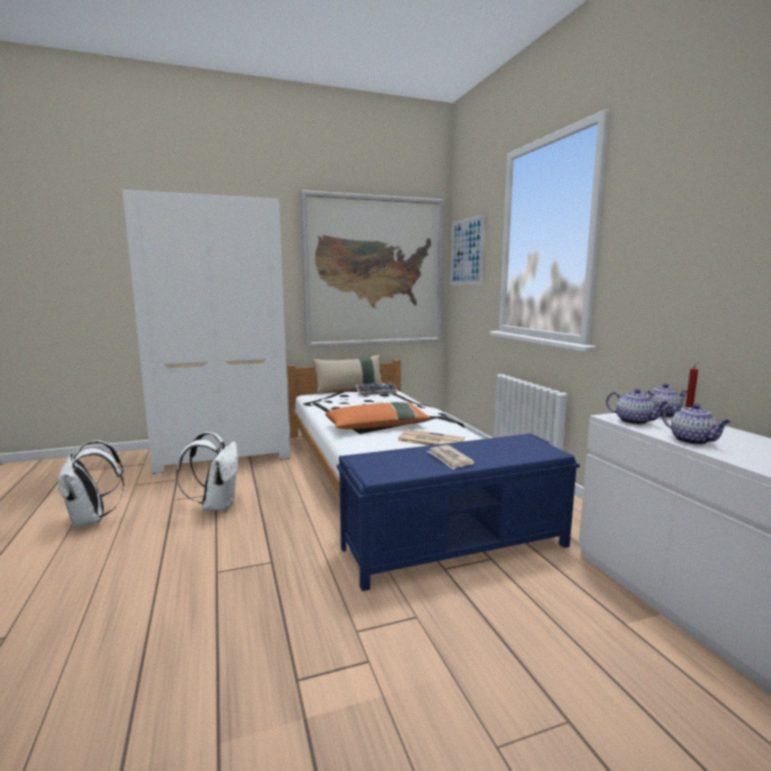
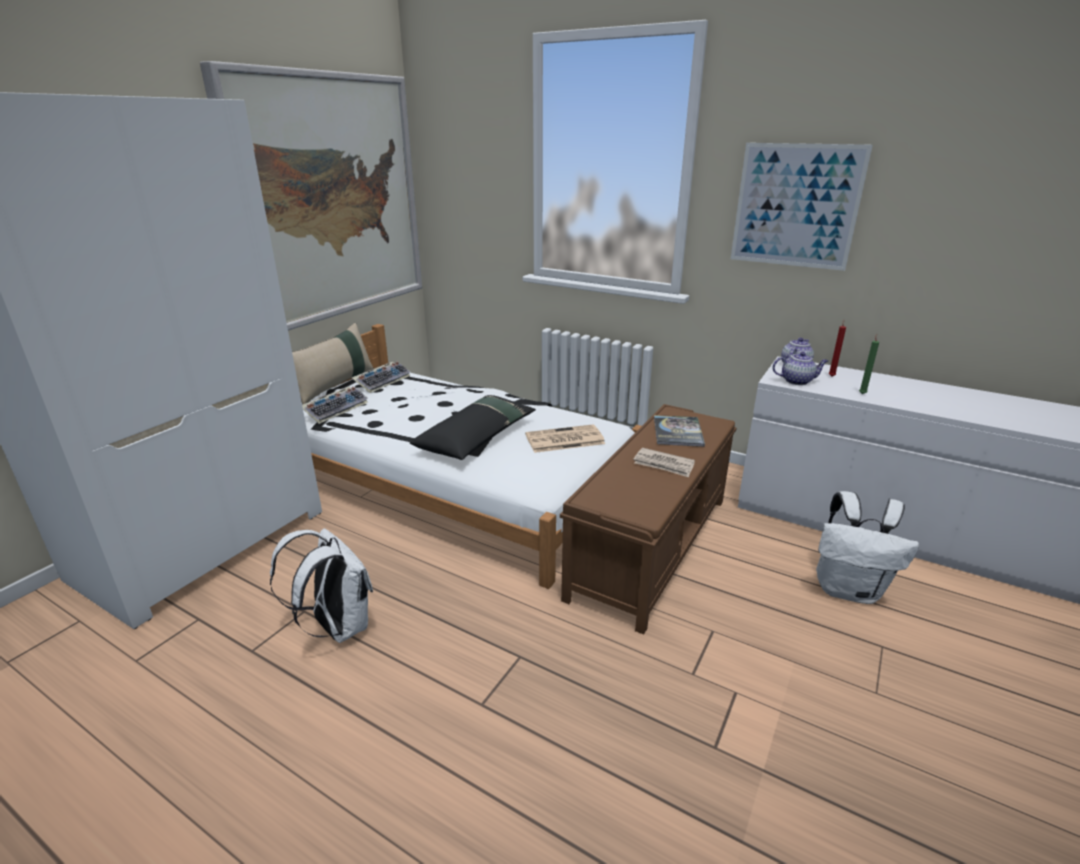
camera: 40 degrees left, 15 degrees up
(92, 520) = (169, 752): white backpack -> white backpack (849, 589)
(328, 398) = (336, 409): none -> keyboard
(377, 426) = (477, 437): orange pillow -> black pillow
(457, 547) = (651, 545): blue bench -> brown bench
(466, 252) = (456, 162): picture -> picture (796, 206)
(504, 448) = (678, 432): none -> book
(692, 441) = (862, 393): teapot -> green candle

